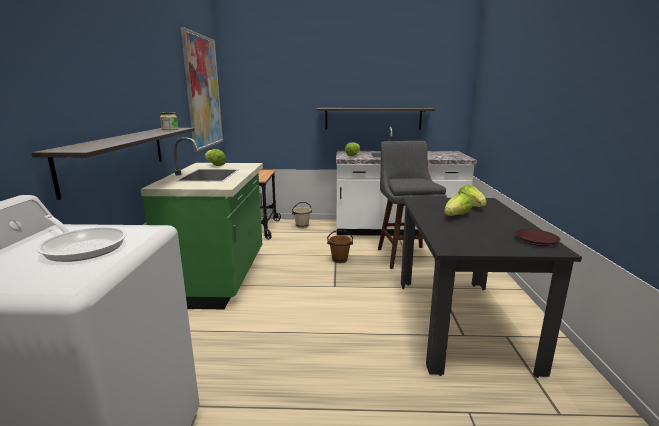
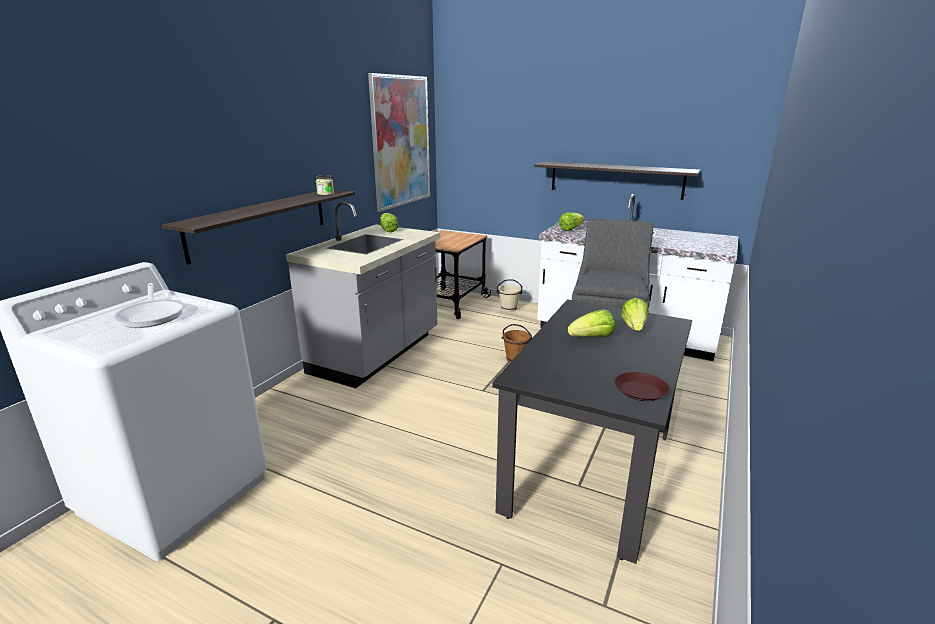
camera: 25 degrees right, 5 degrees up
(220, 277) = (377, 354): green counter -> grey counter

